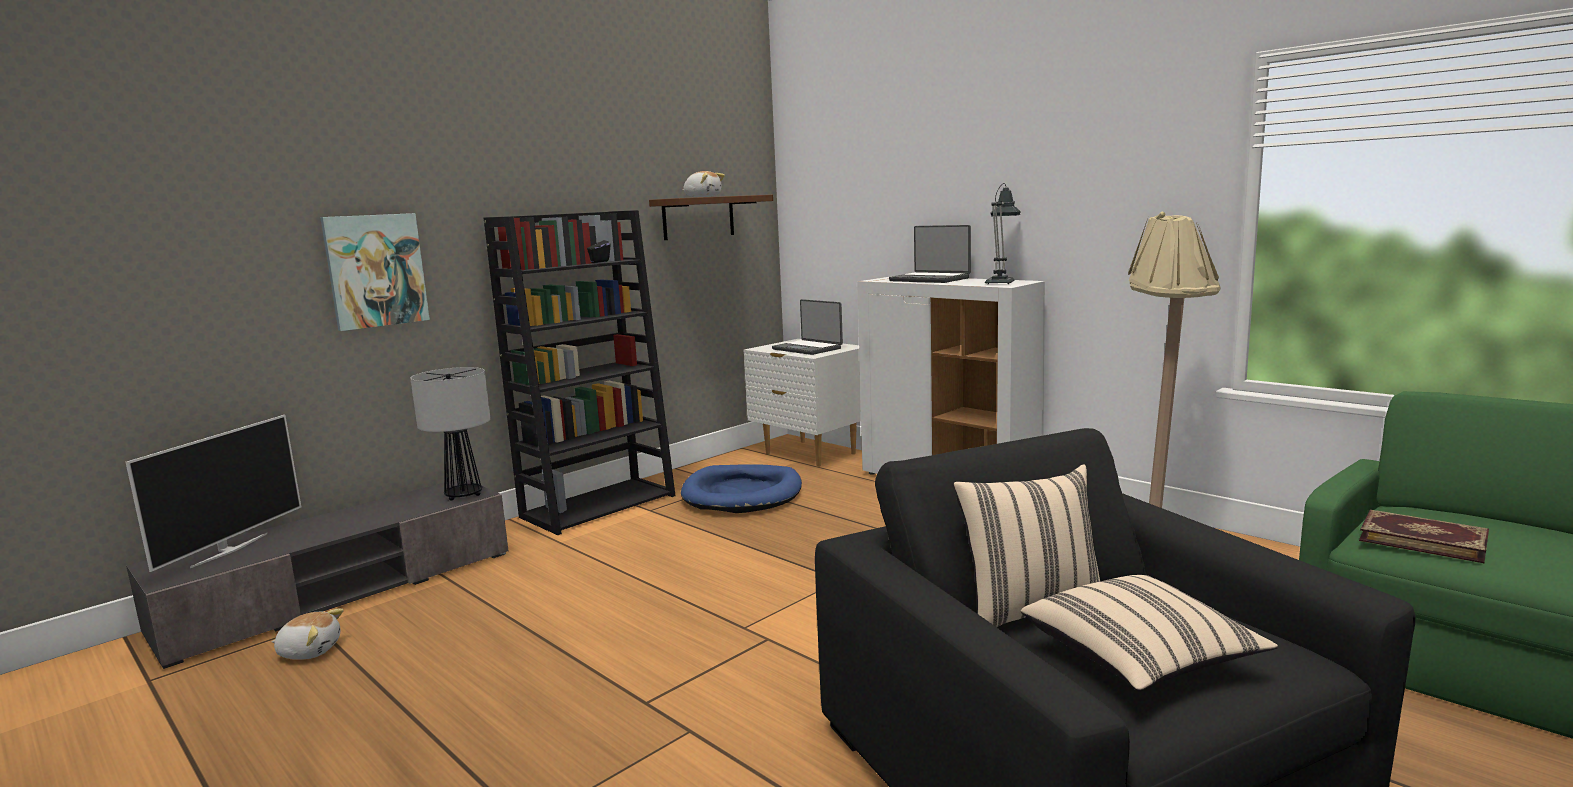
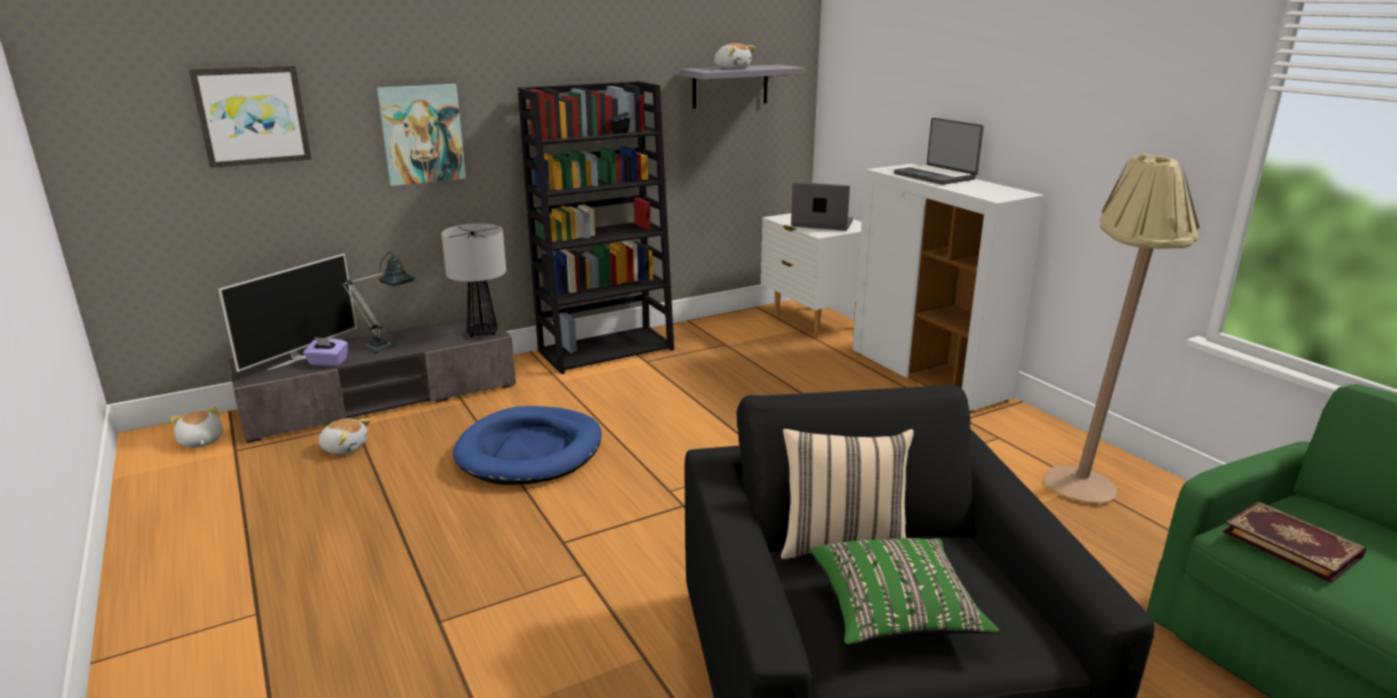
camera: 15 degrees right, 10 degrees up
(91, 679) = (200, 442): none -> plush toy
(162, 251) = (252, 115): none -> picture
(273, 549) = (328, 363): none -> purple tissue box
(698, 217) = (730, 86): brown shelf -> grey shelf
(742, 494) = (732, 357): blue dog bed -> blue dog bed (530, 451)
(808, 348) = (821, 224): laptop -> laptop turned 135 degrees clockwise
(1001, 282) = (997, 192): table lamp -> table lamp (385, 345)
(1139, 660) = (894, 613): beige pillow -> green pillow

